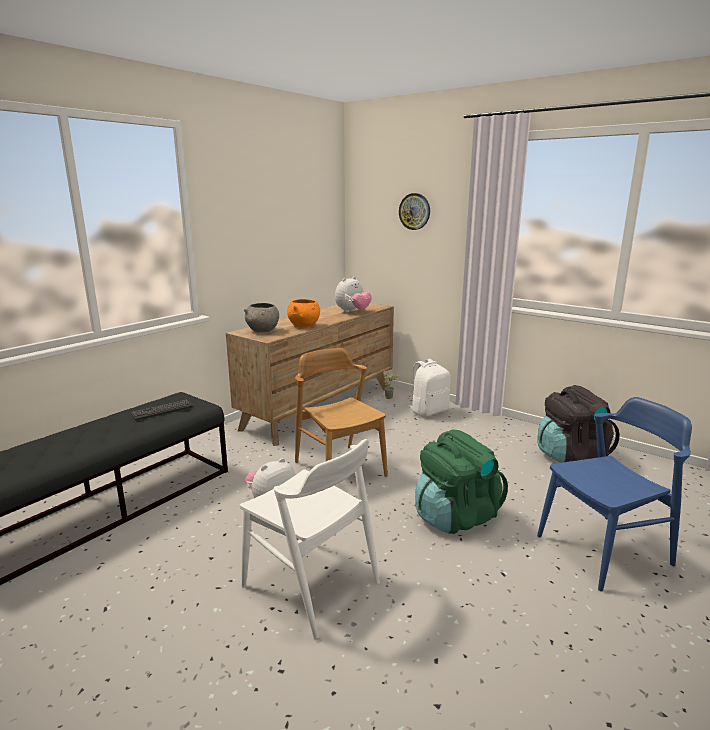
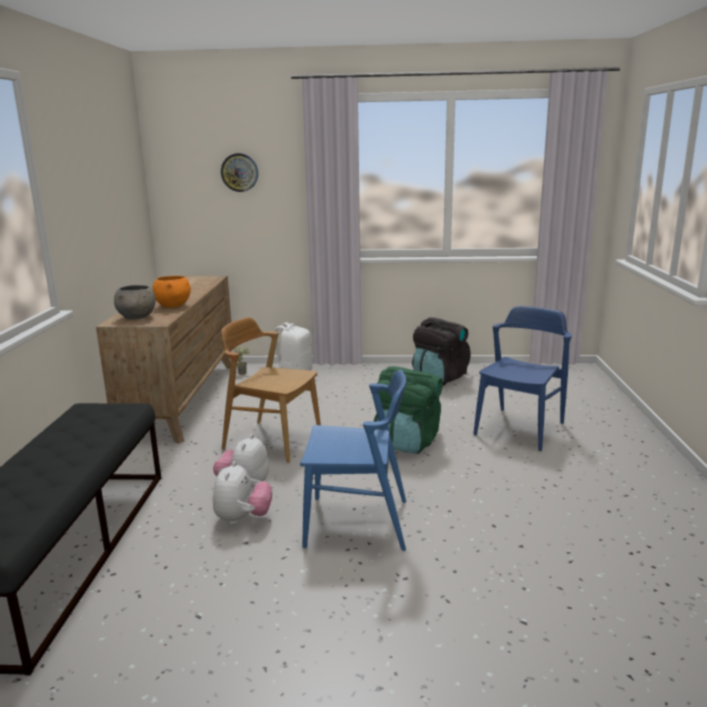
camera: 35 degrees left, 0 degrees up
(162, 410) = (91, 423): keyboard -> none
(311, 585) = (357, 523): white chair -> blue chair
(352, 312) = (197, 286): plush toy -> plush toy (243, 519)

